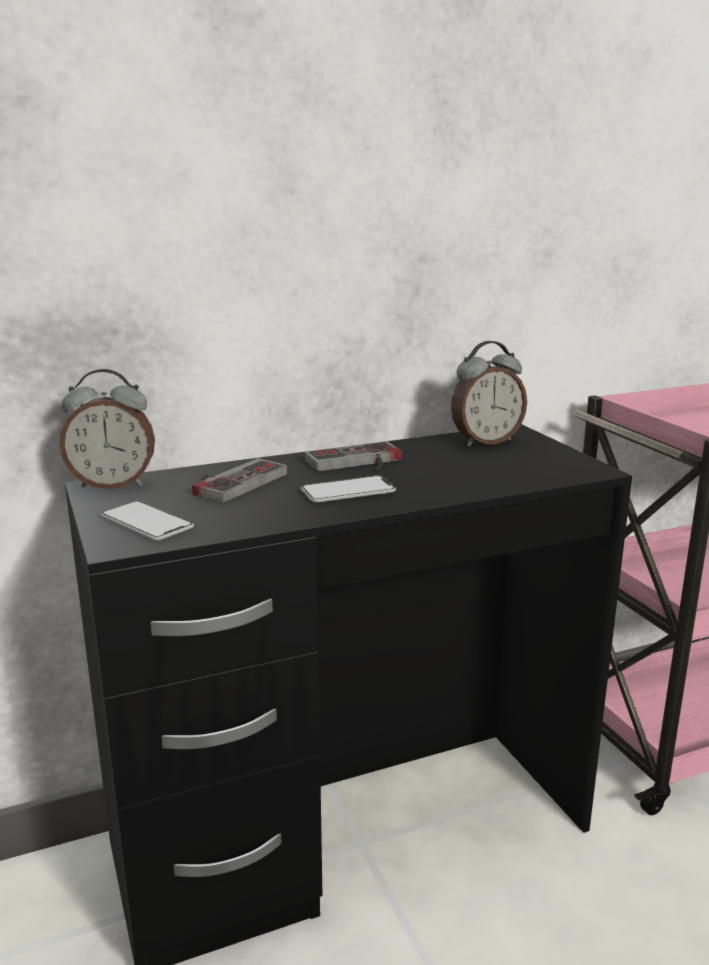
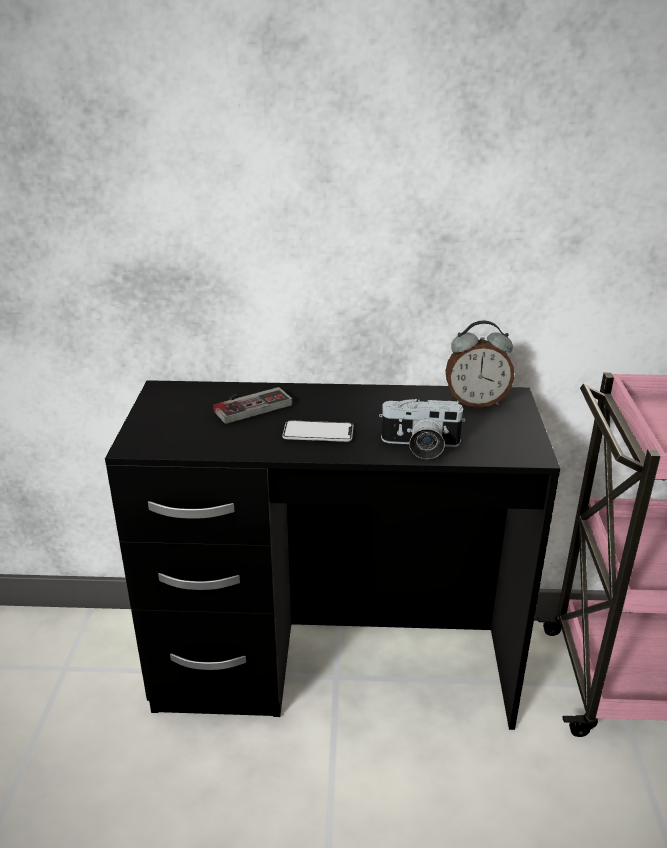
camera: 25 degrees right, 10 degrees up
(113, 484) = (172, 389): alarm clock -> none
(146, 523) = (164, 431): phone -> none
(357, 463) = (352, 405): game controller -> none
(475, 483) = (420, 446): none -> camera

